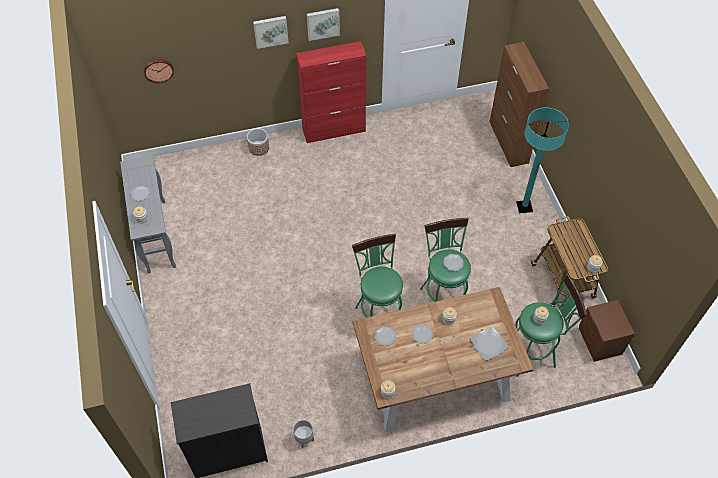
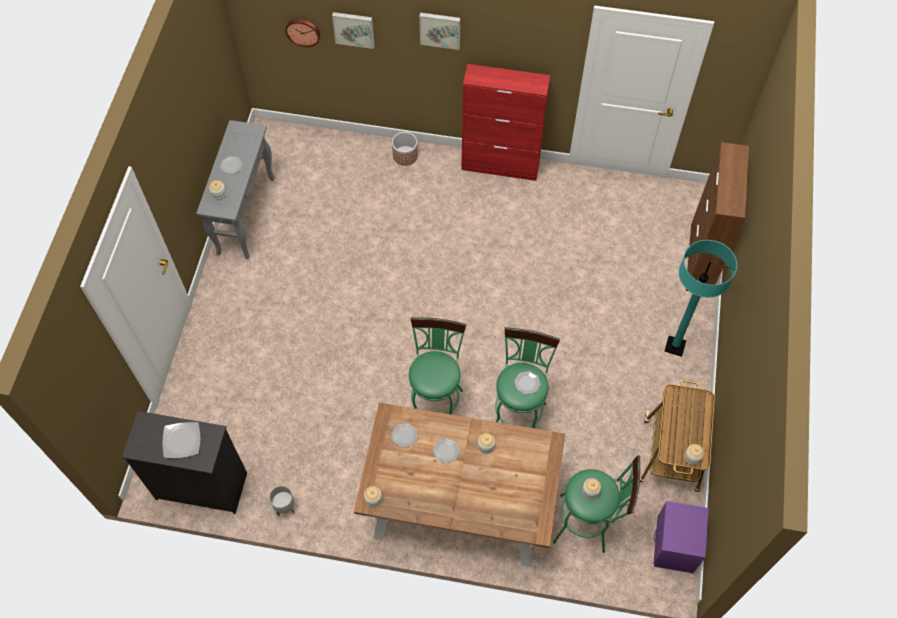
camera: 25 degrees right, 5 degrees up
(323, 23) = (506, 40): picture -> picture (354, 28)
(488, 344) = (514, 495): plate -> plate (181, 440)
(599, 341) = (674, 546): brown nightstand -> purple nightstand

